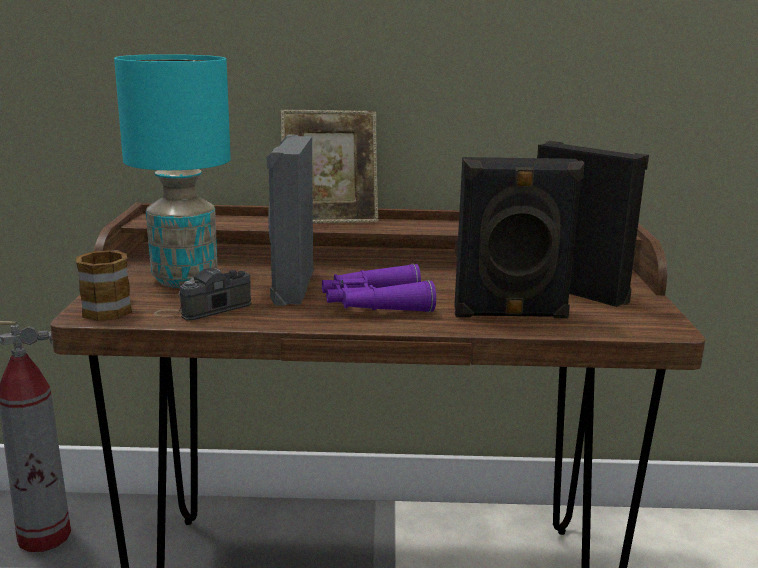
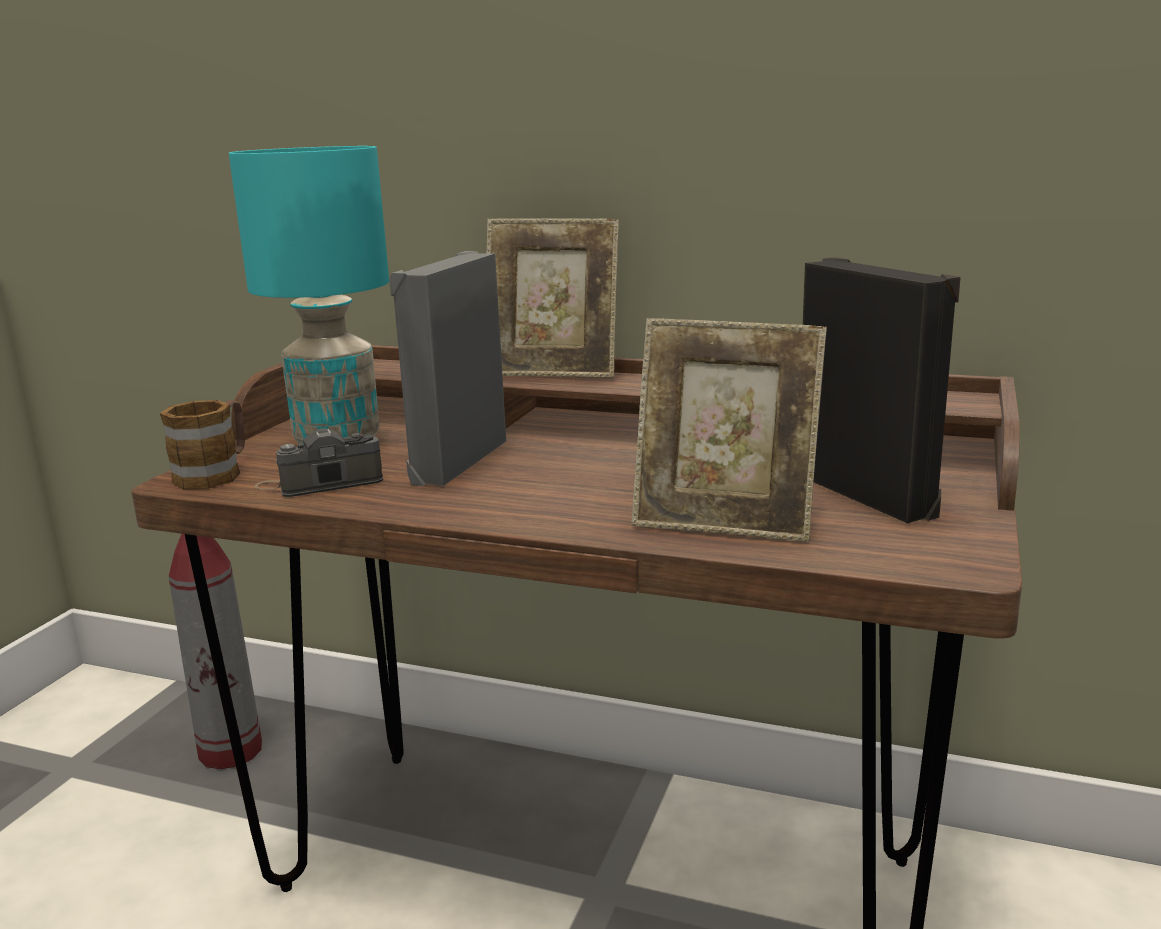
camera: 20 degrees right, 0 degrees up
(375, 304) = (542, 493): purple binoculars -> none
(510, 314) = (725, 522): black speaker -> picture frame

